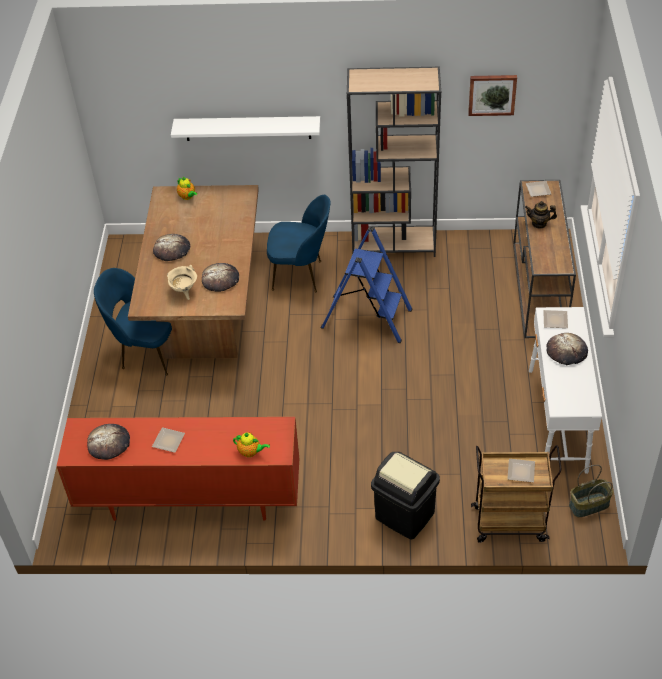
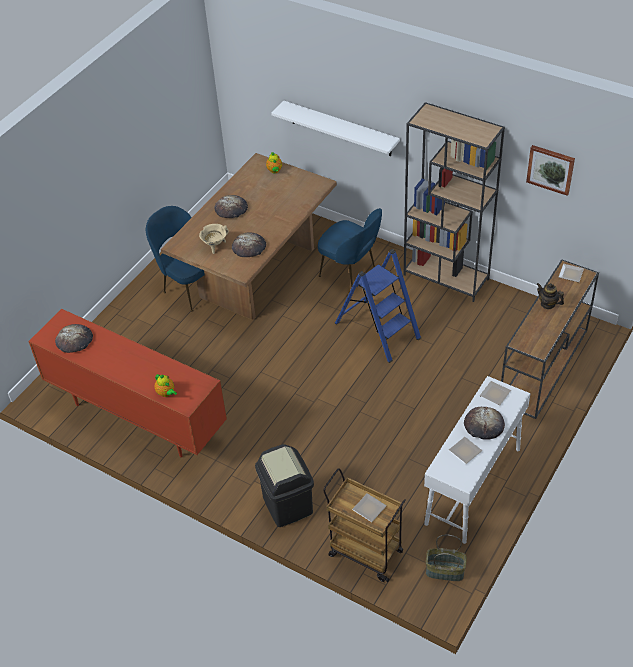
camera: 30 degrees right, 0 degrees up
(168, 440) = (116, 357): plate -> plate (465, 450)

